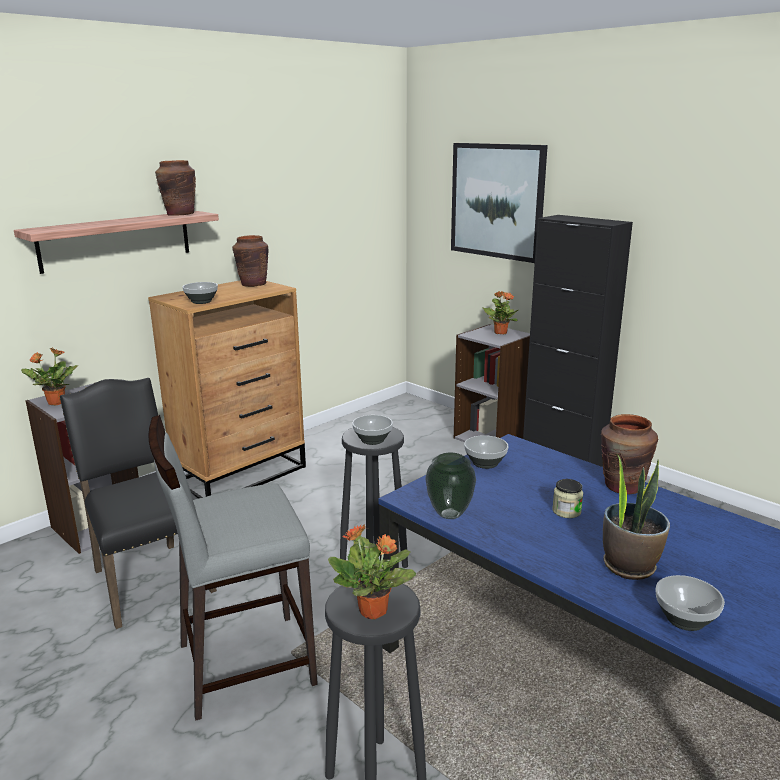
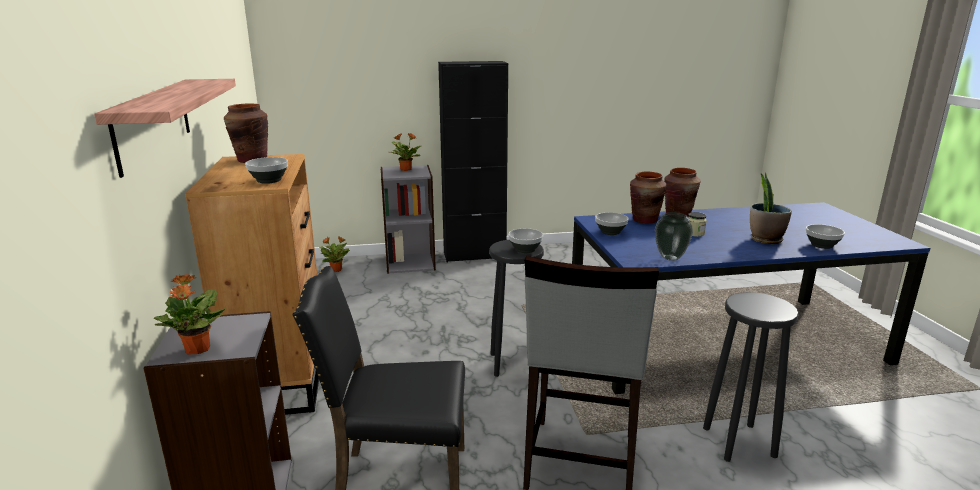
camera: 55 degrees left, 0 degrees up
(180, 214) = (196, 82): brown vase -> brown vase (644, 220)
(374, 611) = (770, 307): potted plant -> potted plant (337, 270)
(497, 201) = (370, 56): picture -> none

